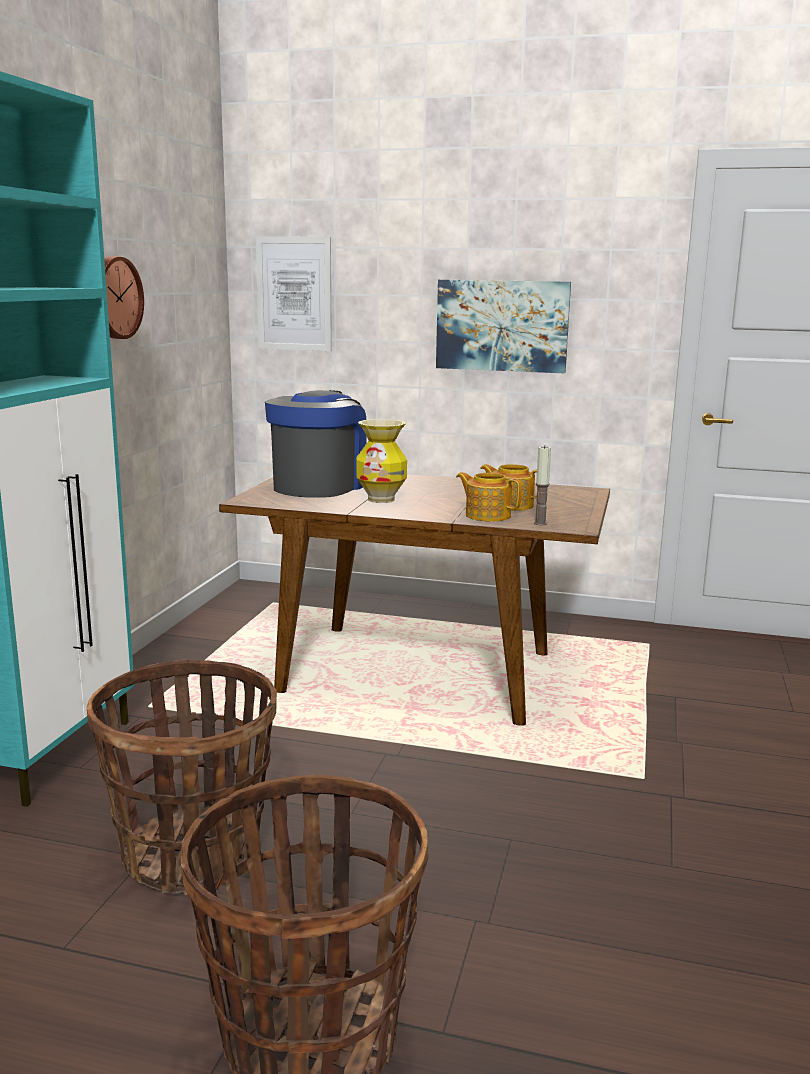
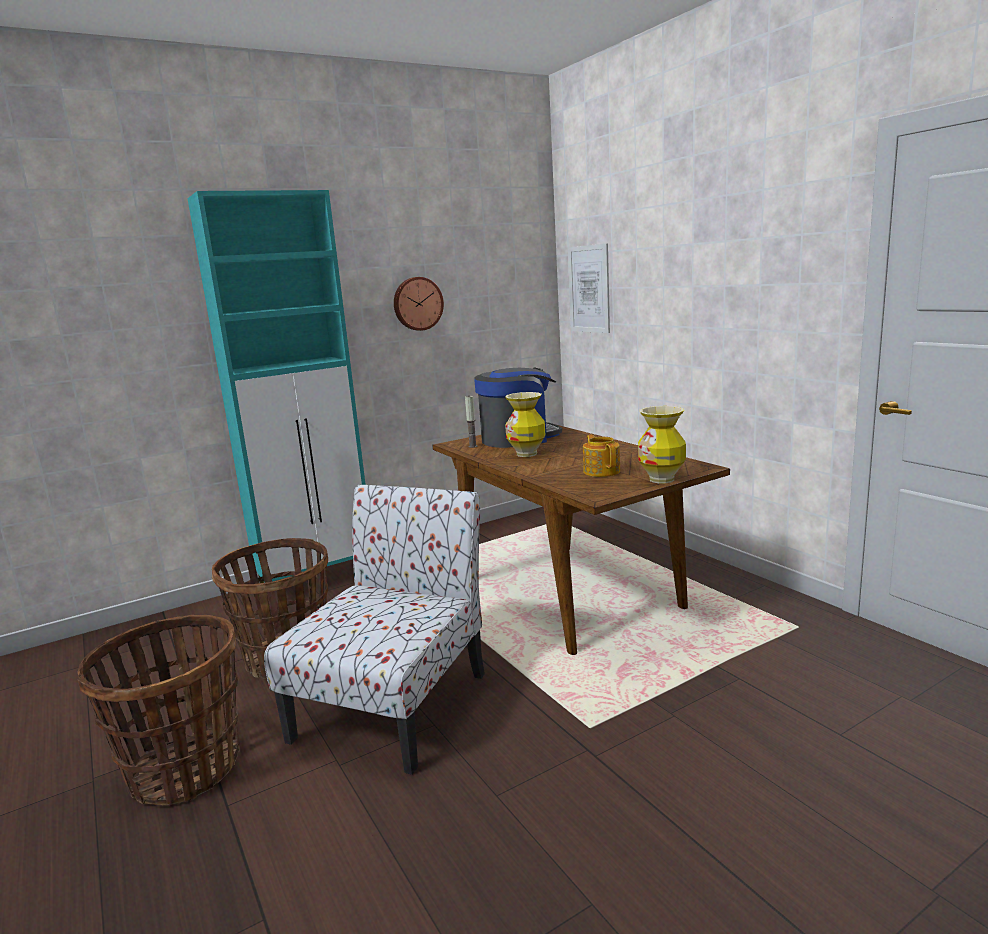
camera: 45 degrees right, 0 degrees up
(432, 839) = (395, 703): none -> chair
(487, 515) = (561, 477): teapot -> none
(502, 325) = (716, 311): picture -> none
(540, 523) = (579, 489): candle -> candle (473, 446)
(585, 504) = (662, 479): none -> vase

